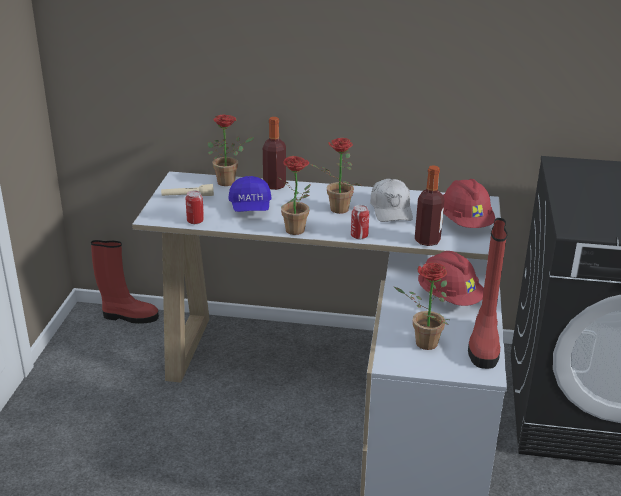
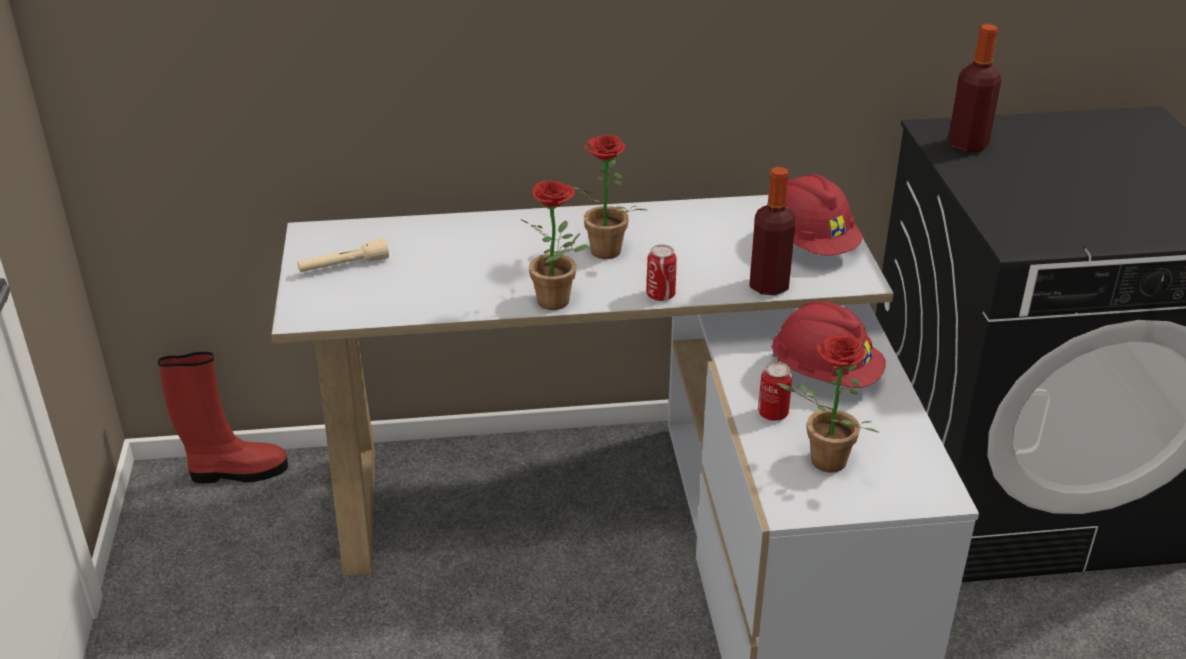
camera: 15 degrees left, 5 degrees up
(195, 221) = (379, 311): can -> can (773, 413)
(229, 181) = (402, 227): potted plant -> none
(250, 208) = (460, 271): blue cap -> none
(274, 185) = (480, 223): bottle -> bottle (967, 145)
(391, 209) = (687, 239): white cap -> none
(484, 342) = (912, 443): red boot -> none

